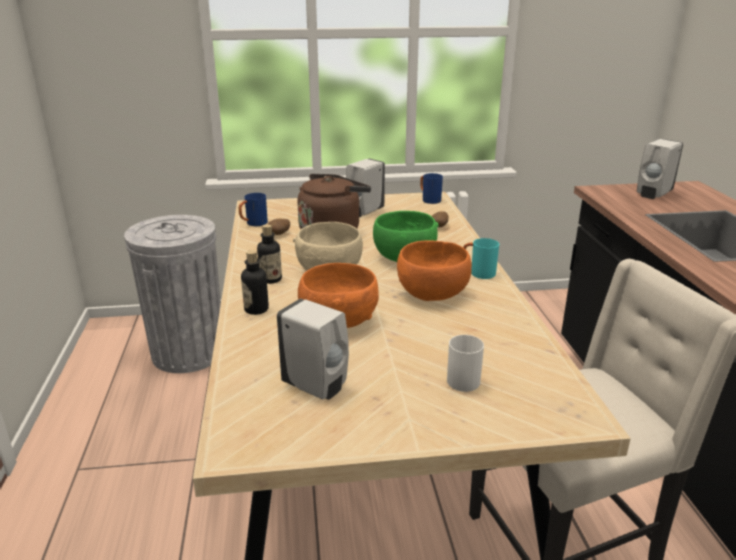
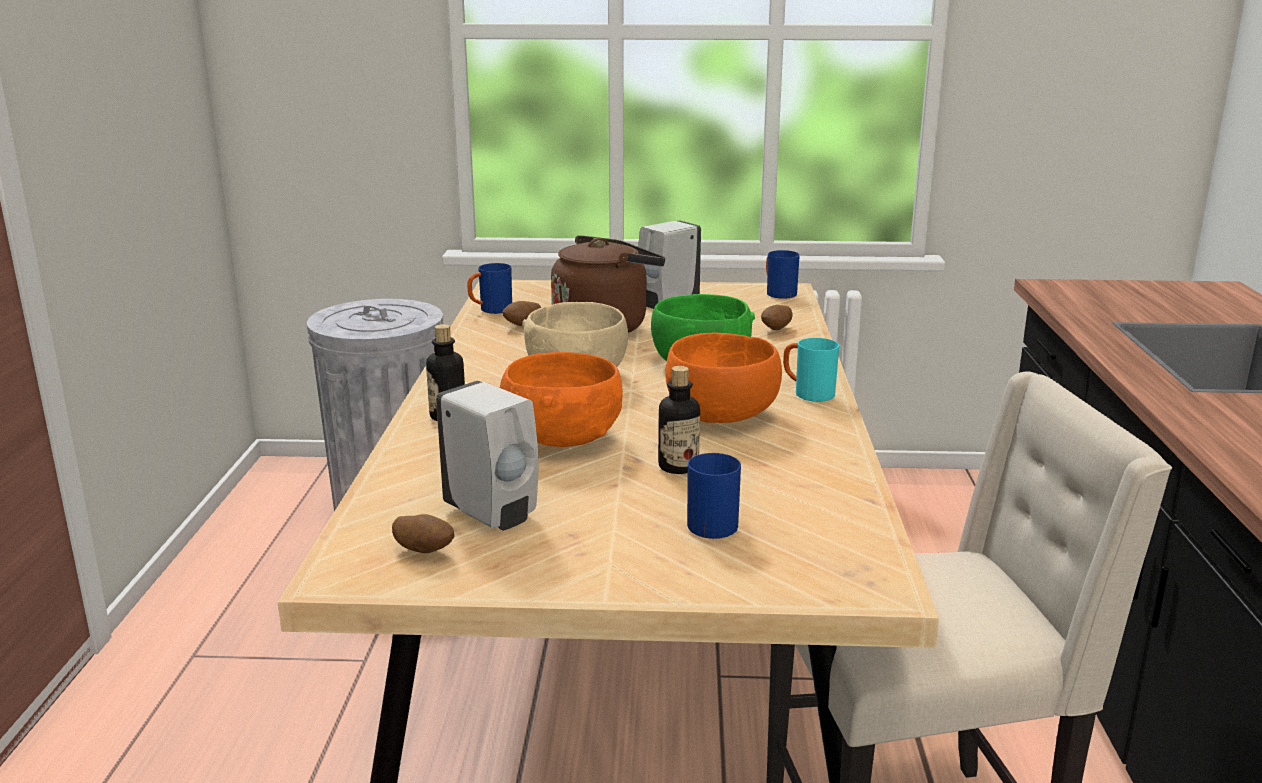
camera: 10 degrees right, 5 degrees down
(270, 279) = (485, 381): bottle -> bottle (678, 467)
(282, 423) = (424, 552): none -> potato
(463, 378) = (716, 522): white mug -> blue mug
(653, 194) = (1144, 296): white soap dispenser -> none

